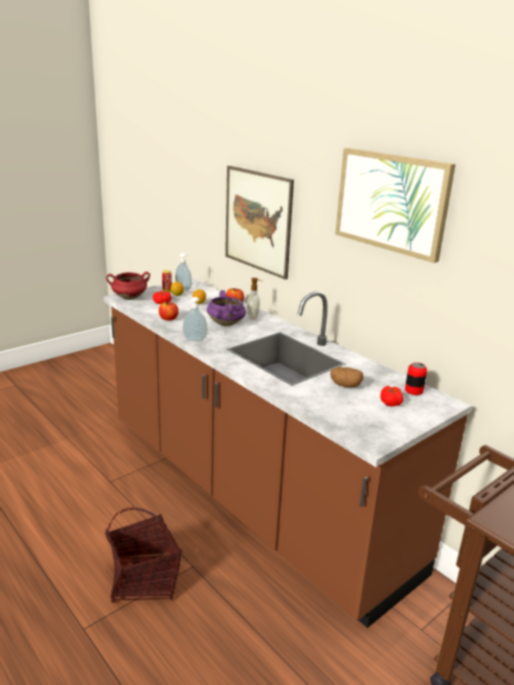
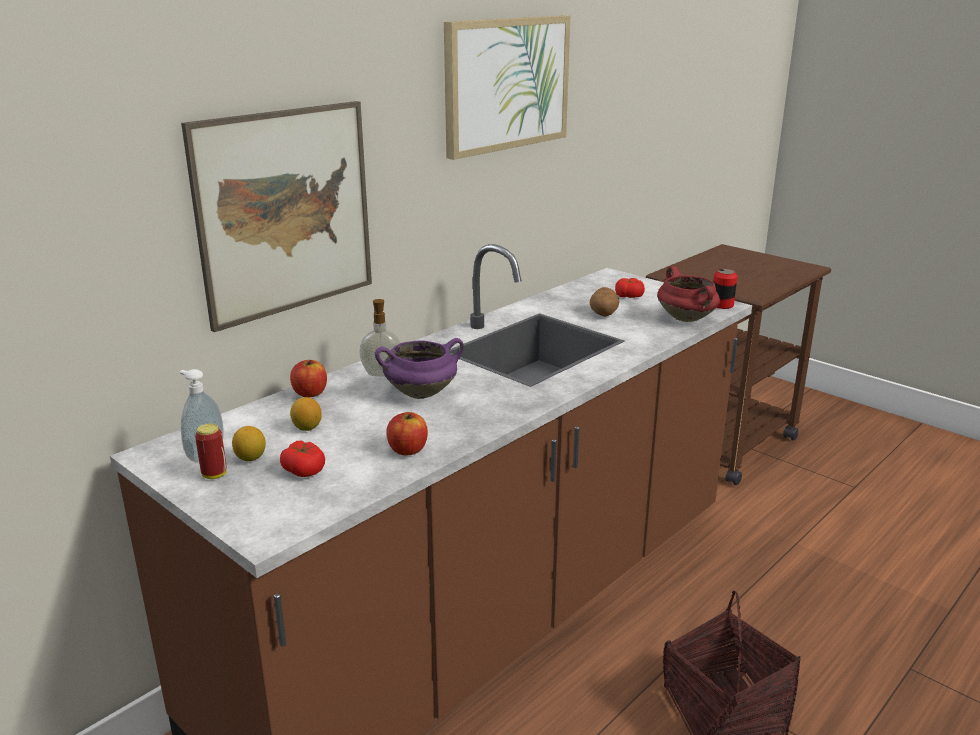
camera: 95 degrees left, 0 degrees up
(129, 298) = (274, 519): red cooking pot -> red cooking pot (687, 319)
(194, 340) = (508, 413): soap dispenser -> none
(413, 391) = (592, 286): can -> can (722, 305)

